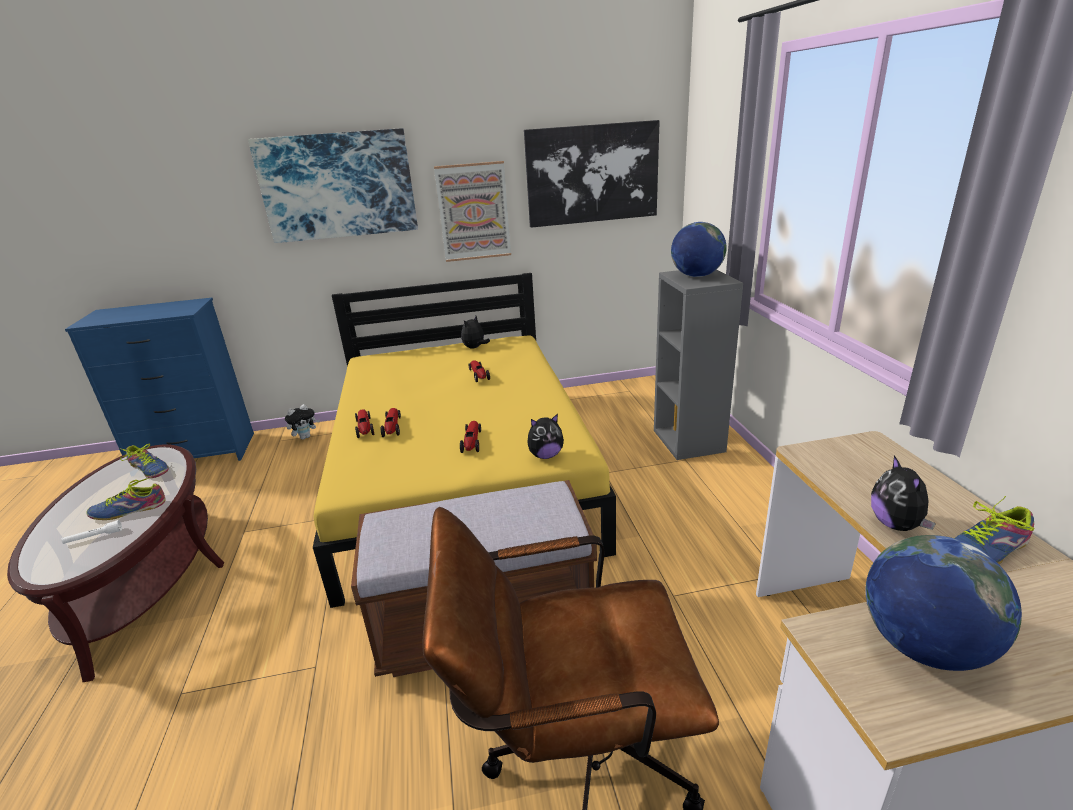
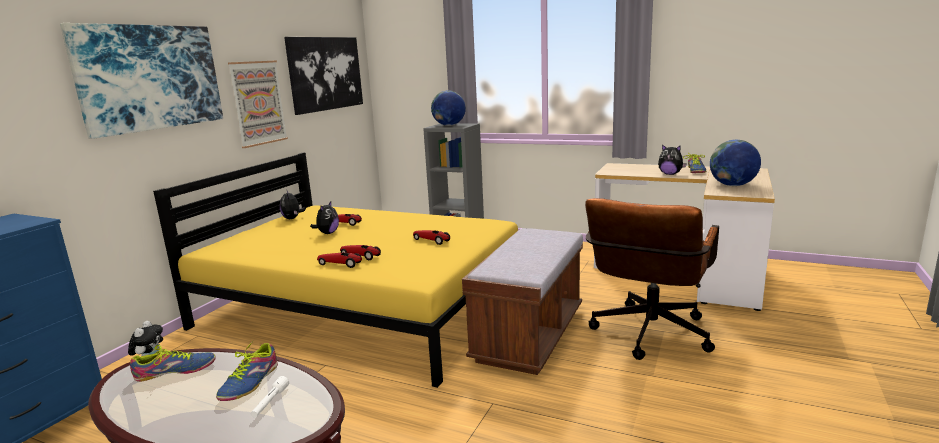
camera: 55 degrees left, 10 degrees down
(545, 455) = (484, 228): plush toy -> plush toy (327, 233)

